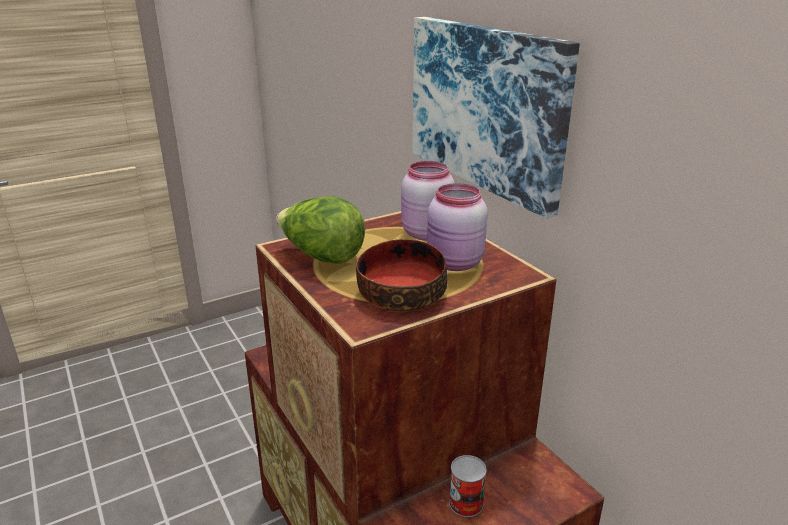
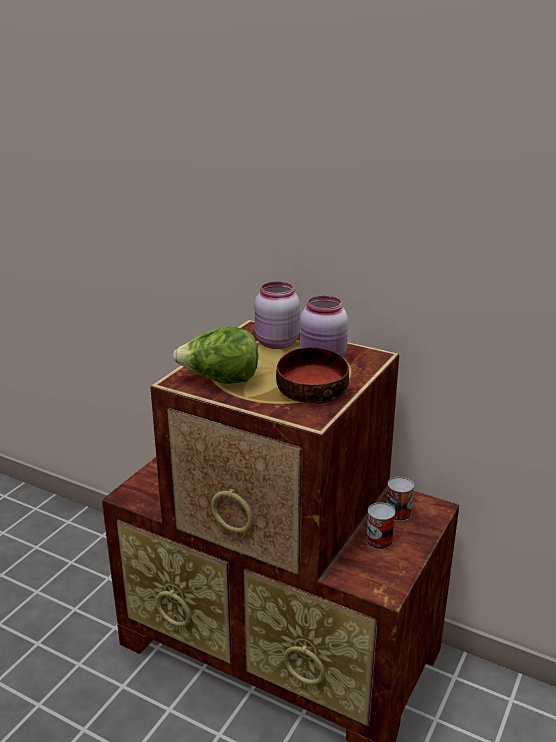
camera: 30 degrees left, 0 degrees up
(487, 107) = (309, 231): picture -> none
(516, 478) = (398, 513): none -> can

